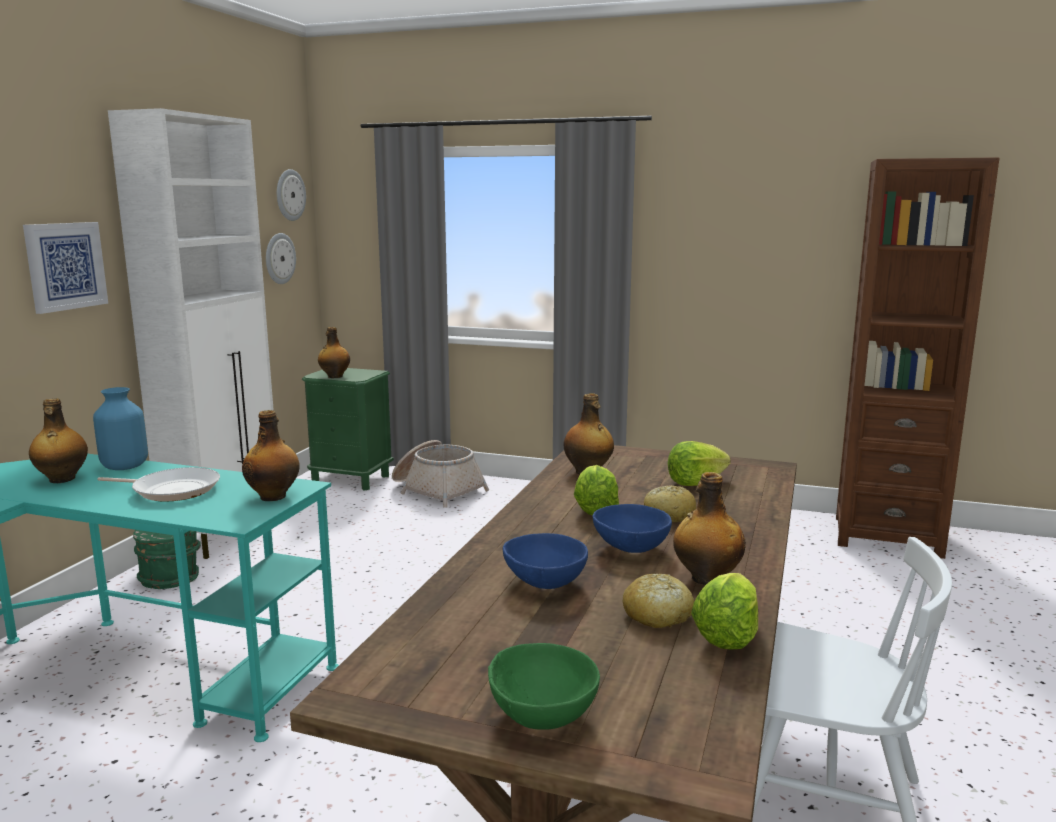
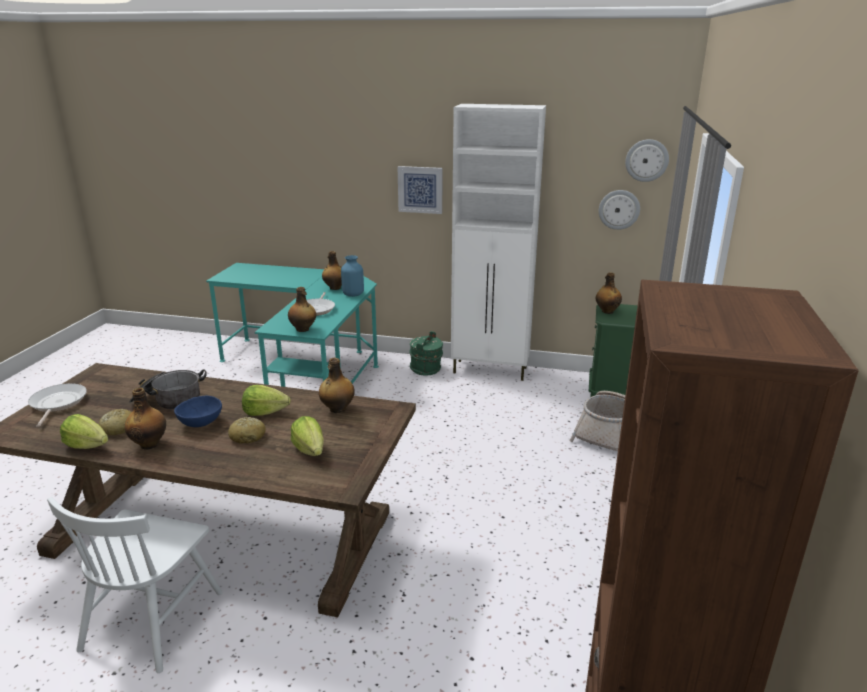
camera: 85 degrees right, 10 degrees up
(543, 716) = (57, 403): green bowl -> frying pan
(546, 583) = (168, 400): blue bowl -> cooking pot

